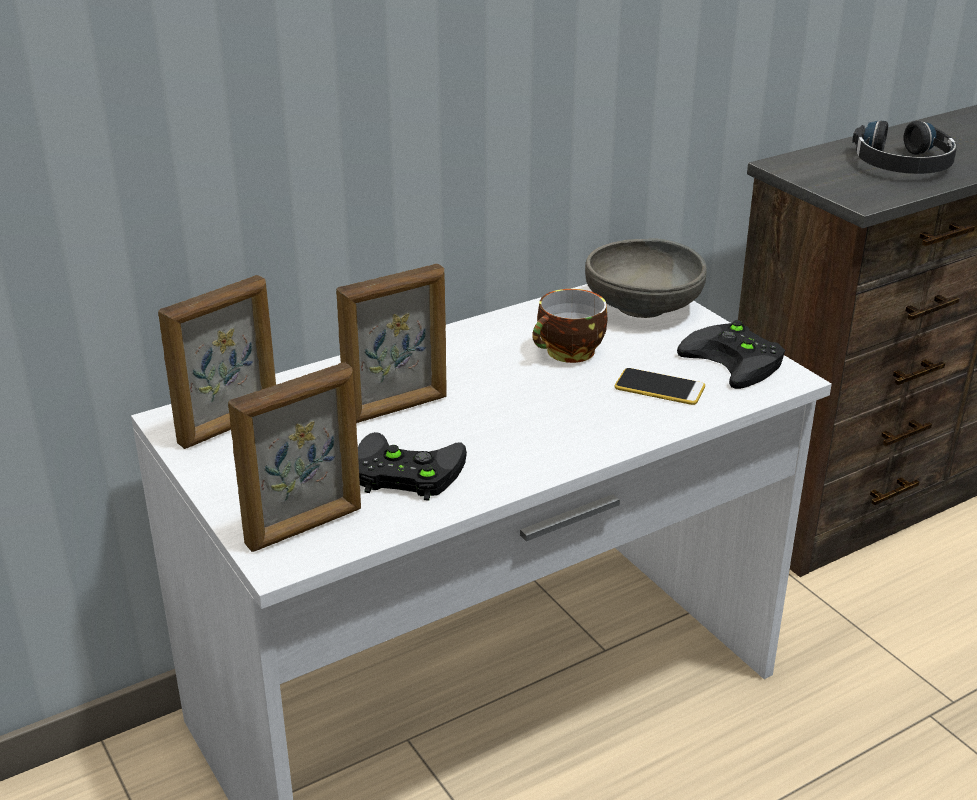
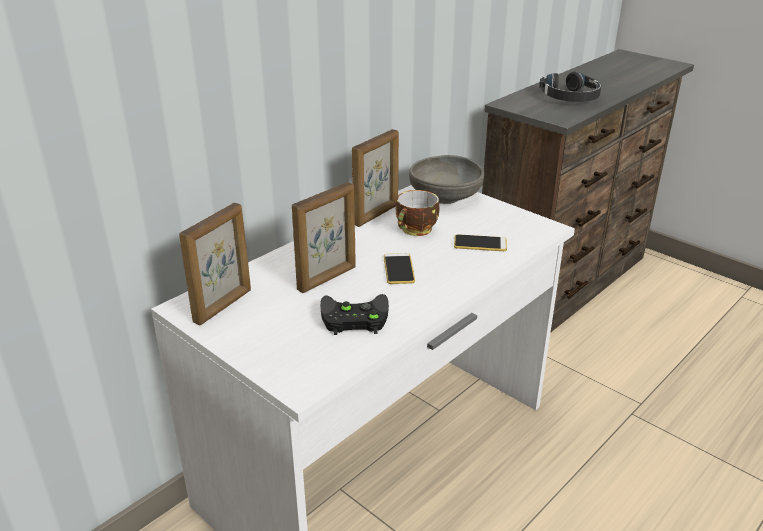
camera: 15 degrees left, 0 degrees up
(305, 527) = (306, 363): picture frame -> picture frame (376, 215)
(511, 409) = (398, 269): none -> phone
(738, 361) = (516, 222): black game controller -> none

